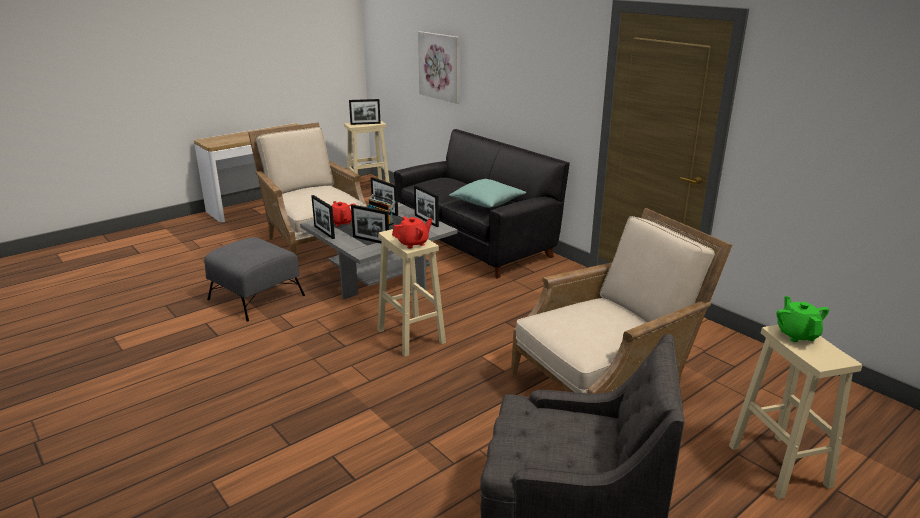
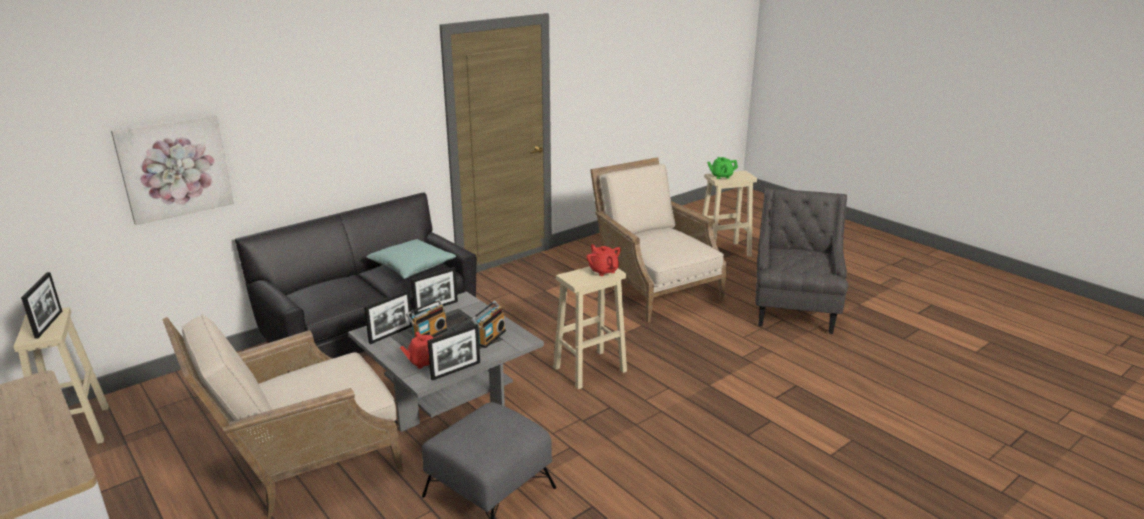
camera: 90 degrees left, 0 degrees up
(371, 240) = (489, 337): picture frame -> radio

